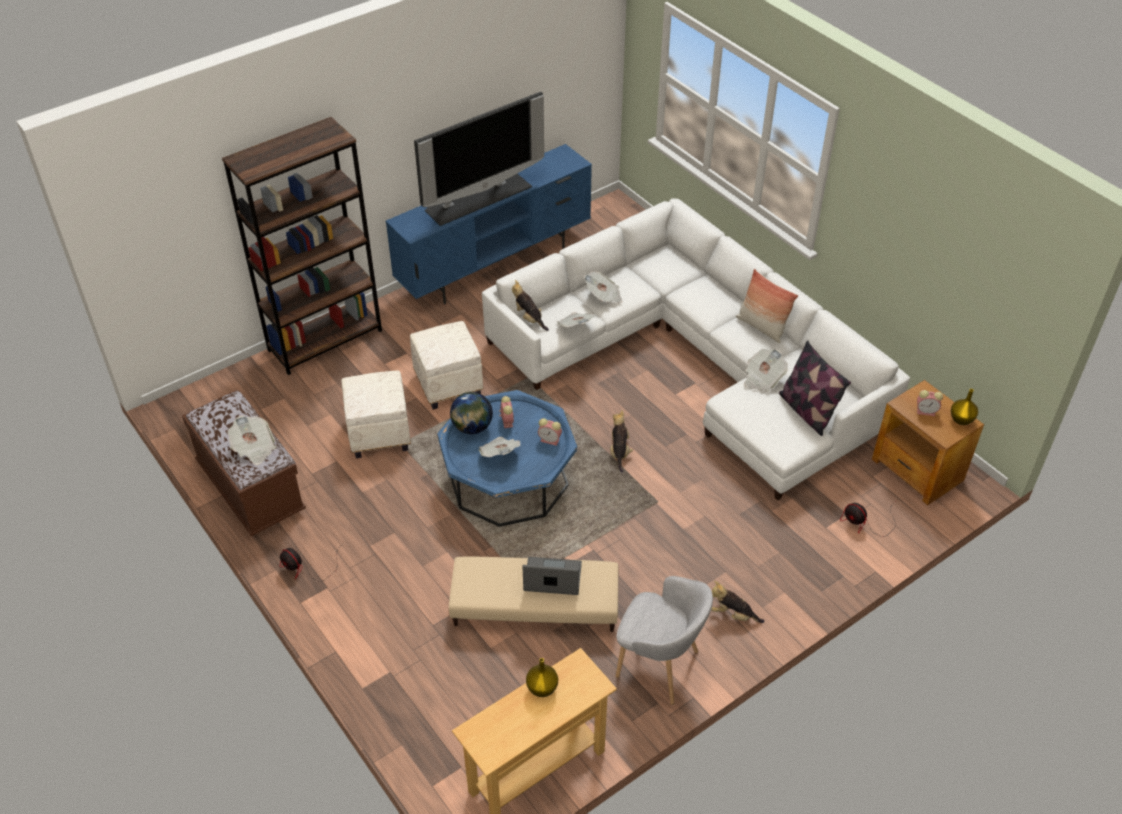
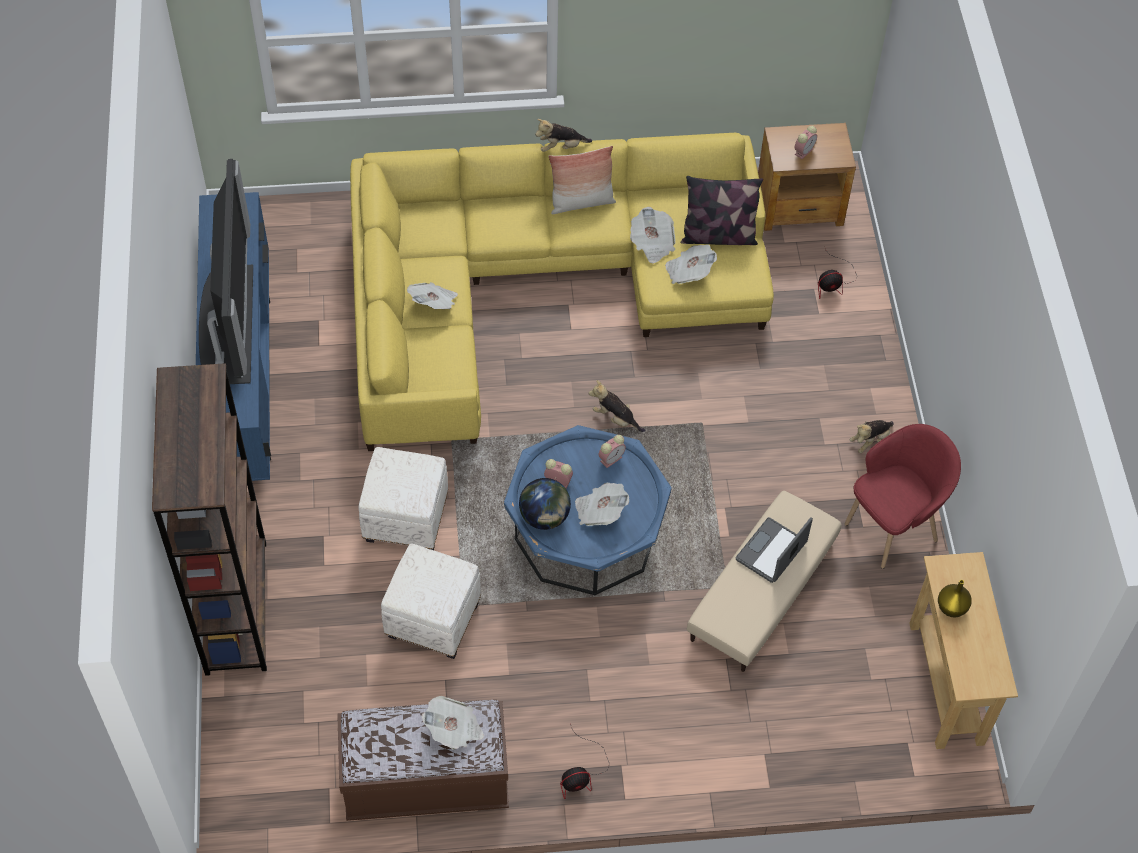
camera: 60 degrees left, 10 degrees up
(528, 318) = (416, 386): plush toy -> plush toy (561, 147)
(576, 327) = (462, 352): newspaper -> newspaper (689, 272)
(659, 667) = (892, 528): grey armchair -> red armchair
(696, 360) = (537, 285): white sofa -> yellow sofa
(962, 420) = (830, 134): yellow vase -> none

